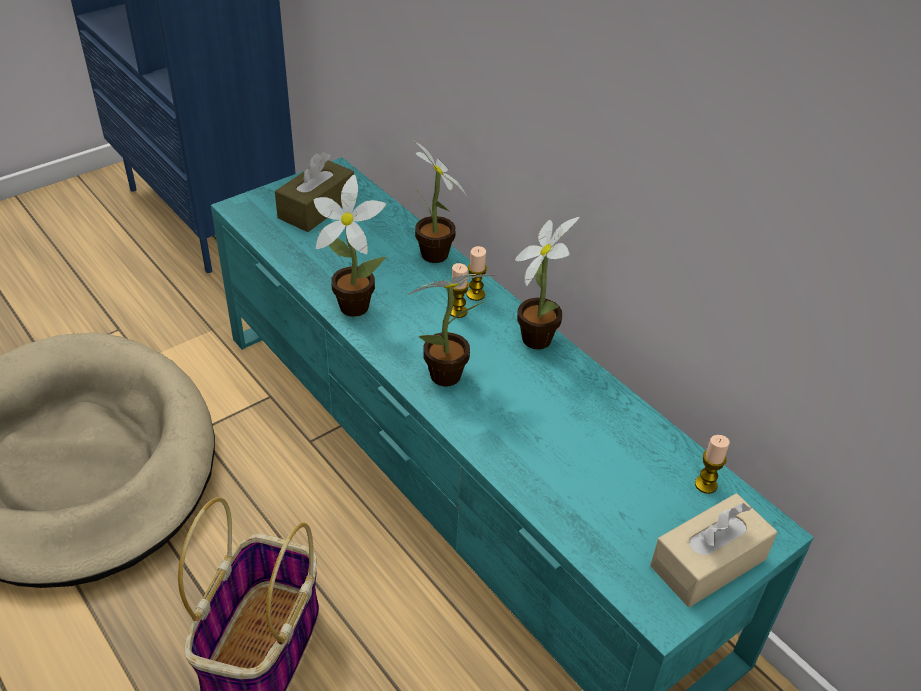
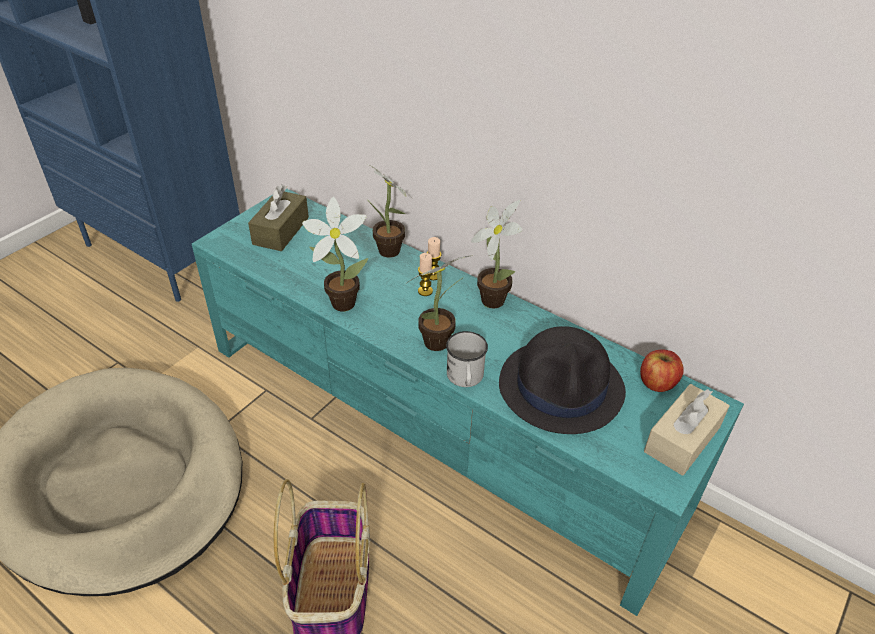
camera: 15 degrees left, 0 degrees up
(462, 426) = (465, 379): none -> white mug
(579, 462) = (562, 387): none -> black hat
(706, 484) = (657, 383): candle -> apple

